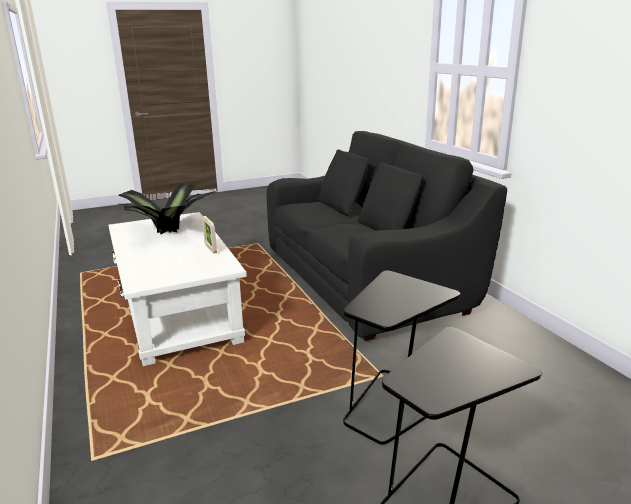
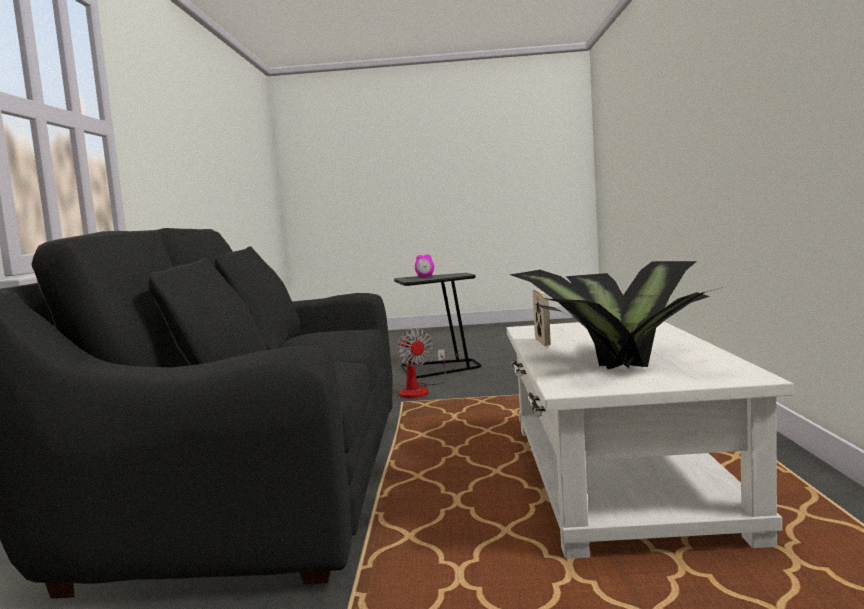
camera: 155 degrees left, 15 degrees down
(392, 407) = (419, 391): black side table -> fan
(474, 370) = (425, 276): none -> alarm clock

